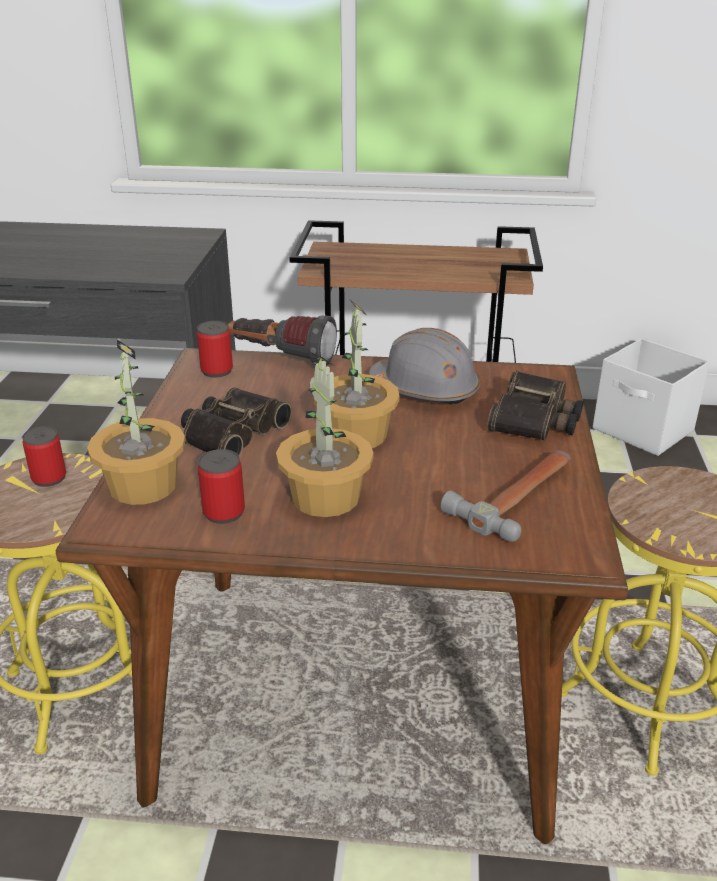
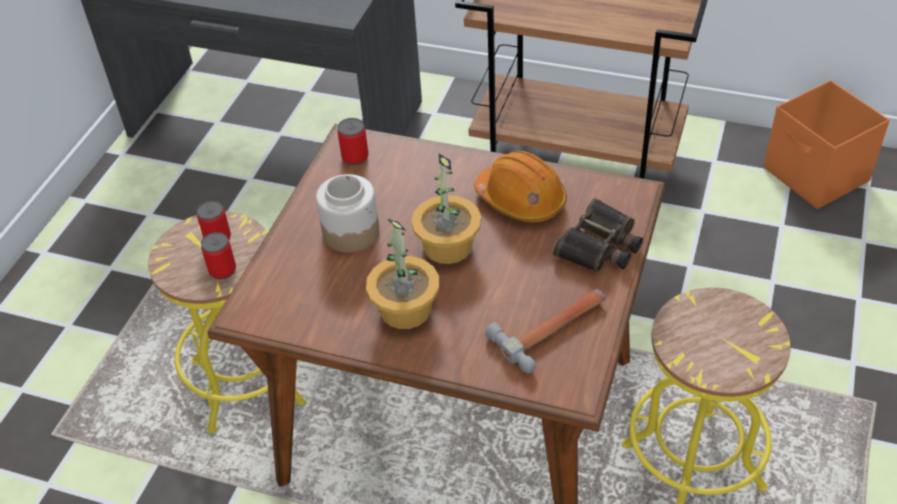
camera: 15 degrees right, 15 degrees up
(141, 485) = (274, 279): potted plant -> none
(224, 512) = (328, 314): can -> can (222, 270)
(231, 433) = (351, 232): binoculars -> jar
(281, 358) = (412, 147): flashlight -> none
(425, 389) = (521, 200): grey hard hat -> orange hard hat
(643, 431) = (816, 176): white storage box -> orange storage box

